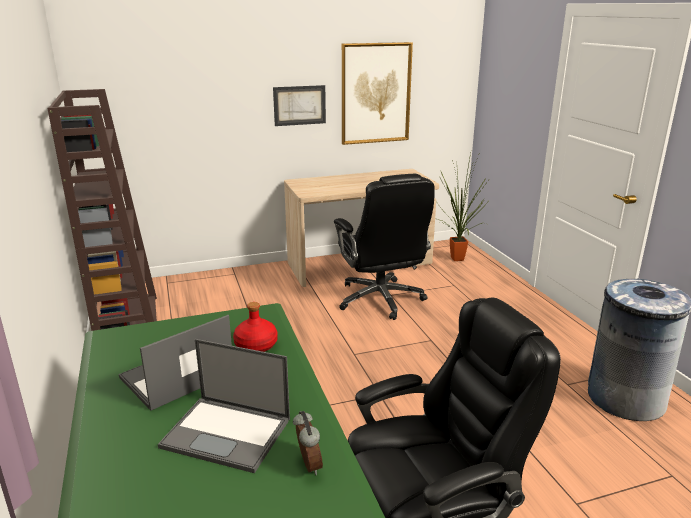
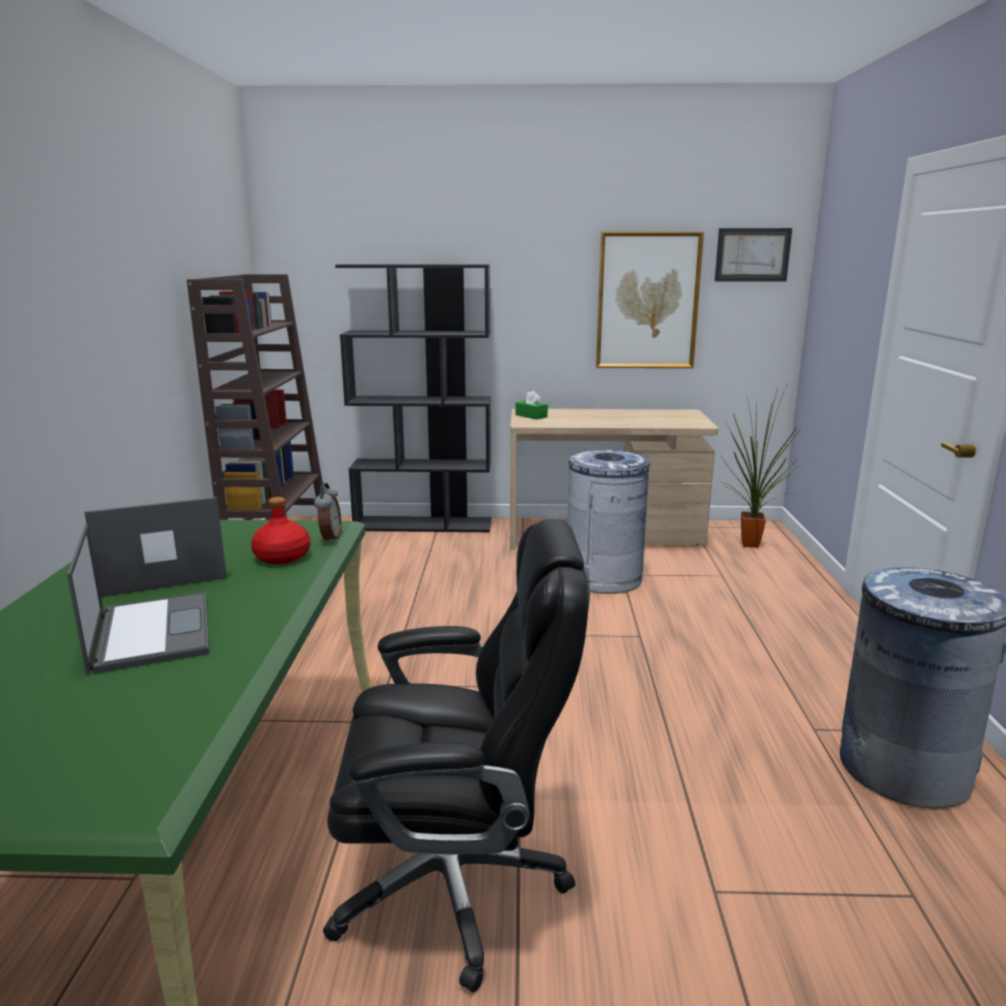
camera: 20 degrees right, 5 degrees down
(224, 276) = (424, 524): none -> black bookcase
(228, 433) = (151, 631): laptop -> laptop turned 150 degrees counterclockwise
(299, 105) = (539, 312): picture -> picture (752, 255)
(304, 186) = (531, 416): none -> green tissue box
(307, 465) = (196, 680): alarm clock -> alarm clock (329, 538)
(381, 300) = (603, 578): black office chair -> grey trash can

